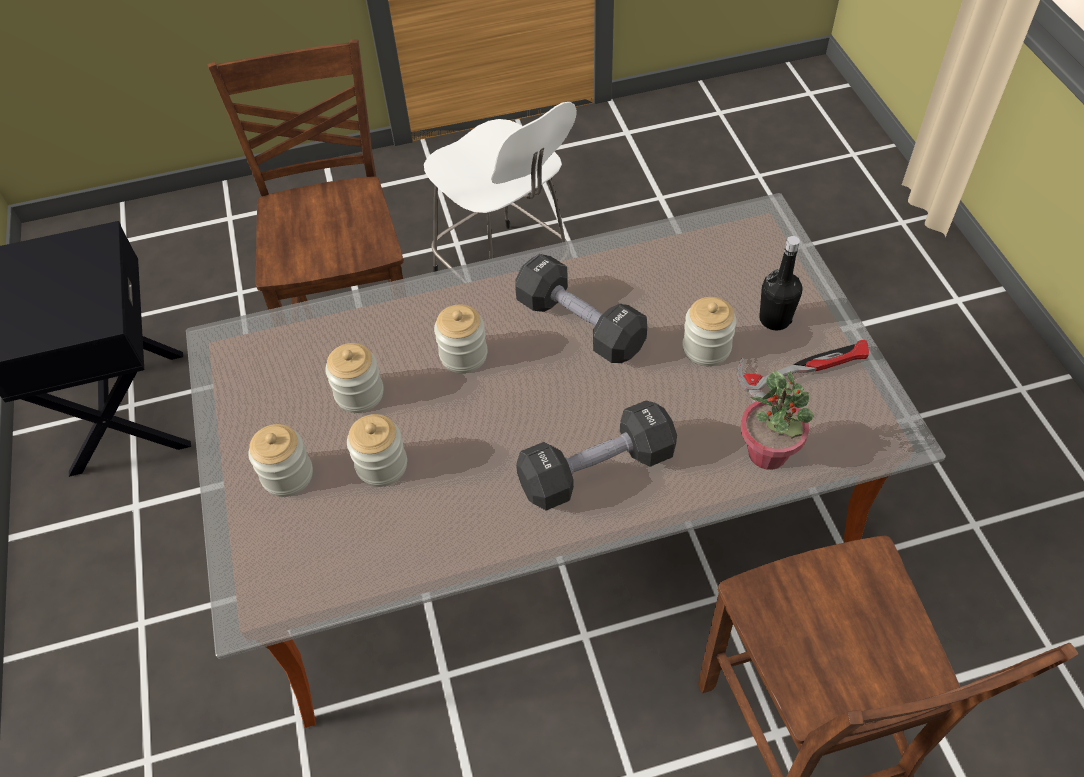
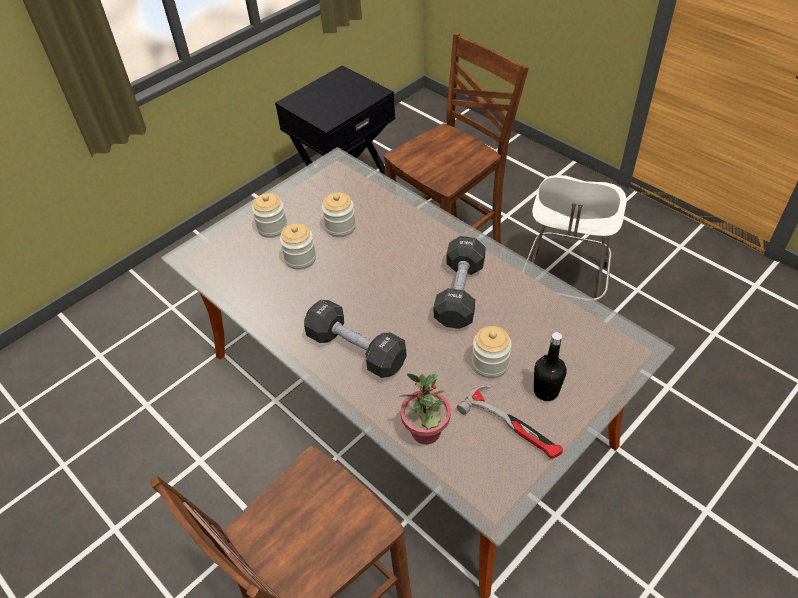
camera: 60 degrees right, 5 degrees down
(463, 355) = (397, 254): jar -> none

